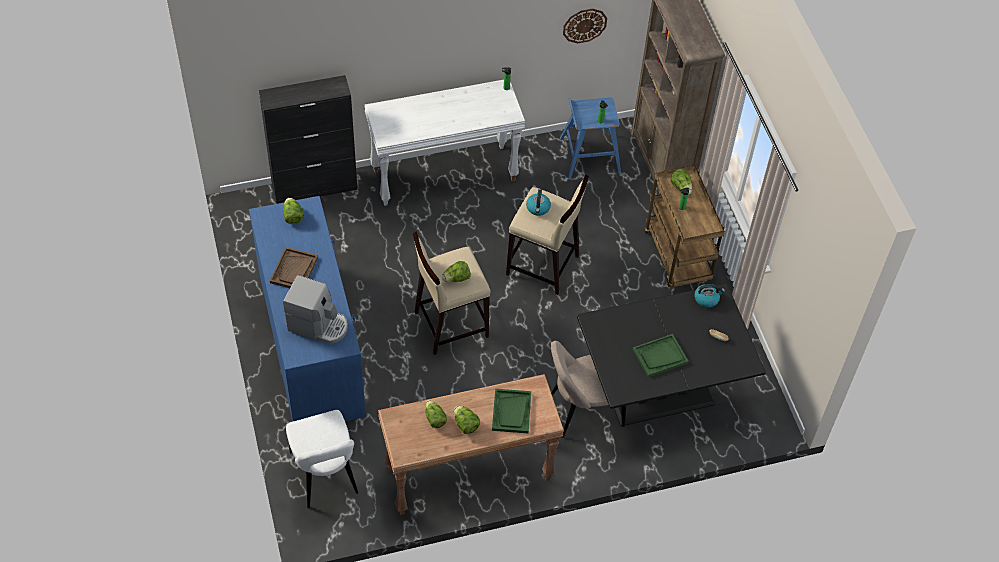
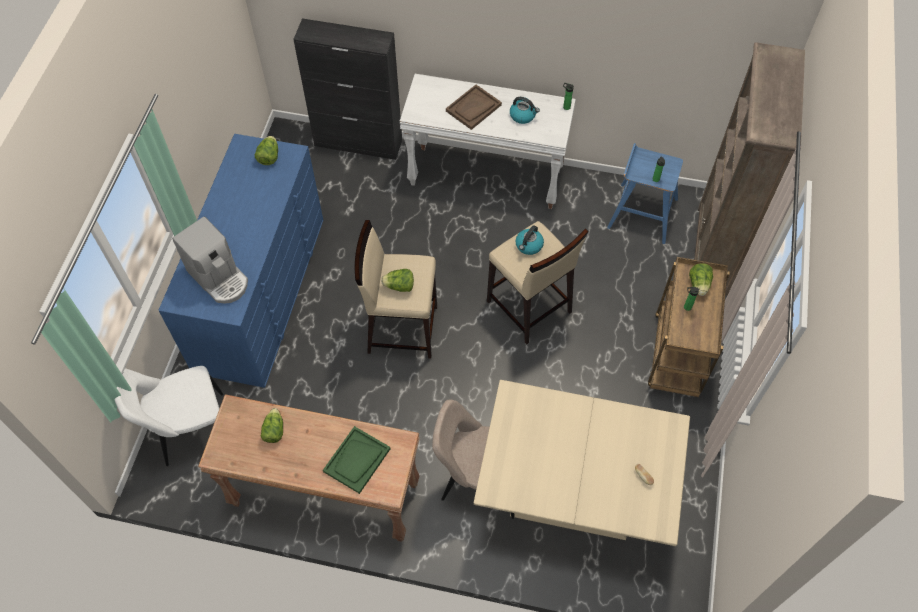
camera: 30 degrees right, 5 degrees up
(294, 270) = (234, 211): brown tray -> brown tray (473, 108)
(325, 476) = (190, 431): white chair -> white chair turned 60 degrees clockwise
(465, 424) = (300, 452): lettuce -> none
(584, 25) = (671, 66): wall clock -> none
(659, 392) = (572, 497): black dining table -> beige dining table
(660, 356) = (563, 469): green tray -> none
(706, 299) = (655, 424): kettle -> kettle (523, 116)

